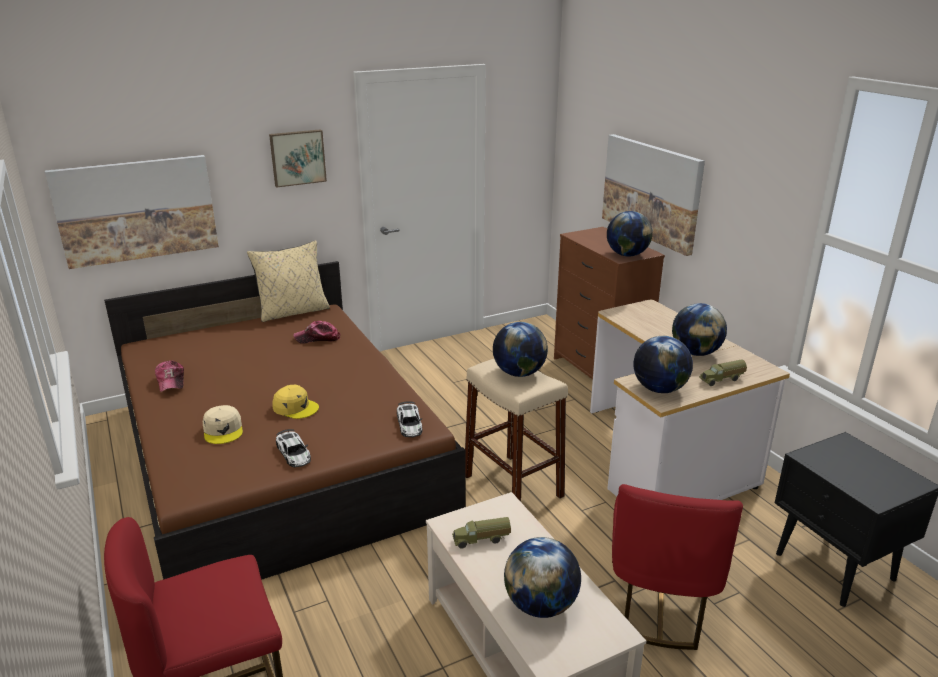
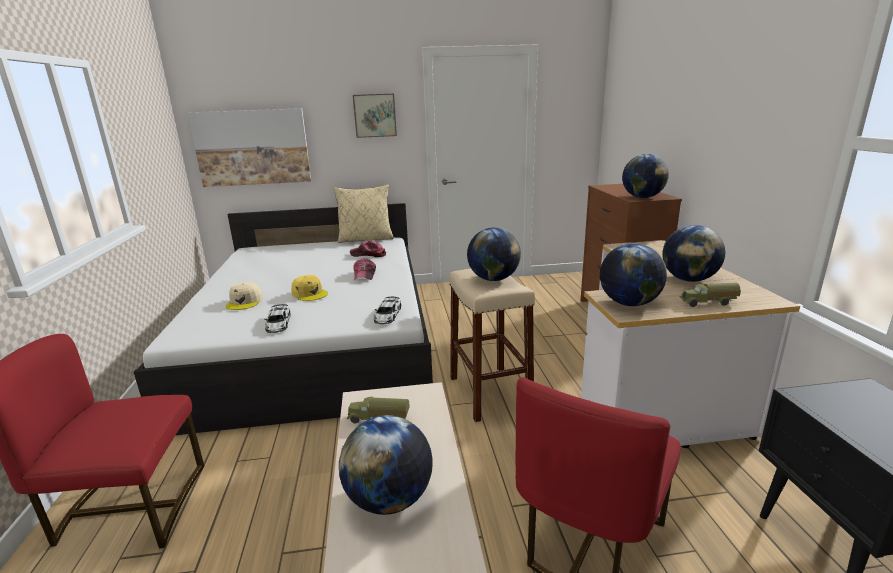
camera: 20 degrees right, 5 degrees down
(171, 381) = (242, 269): cap -> cap (365, 275)
(278, 454) = (317, 340): brown bed -> white bed
(651, 191) = (673, 139): picture -> none

